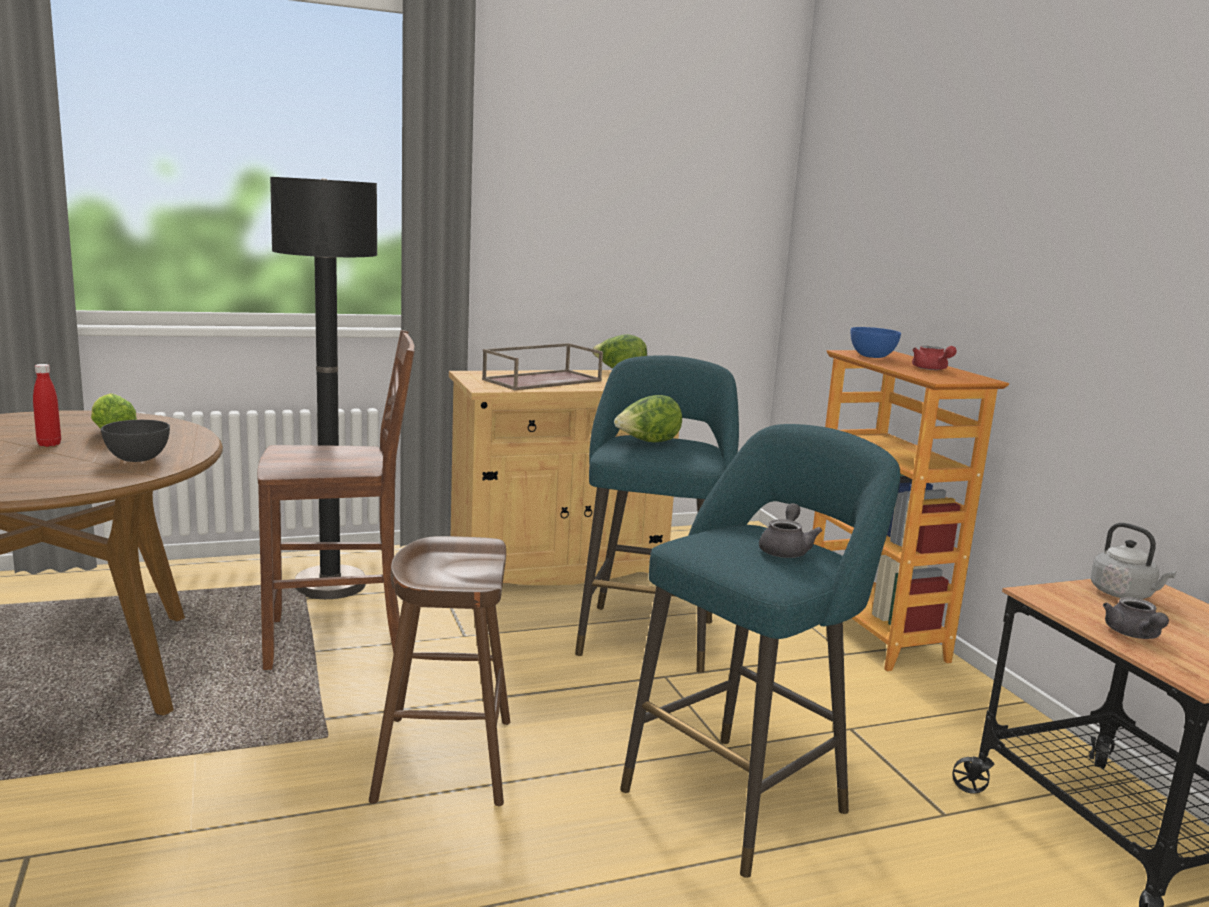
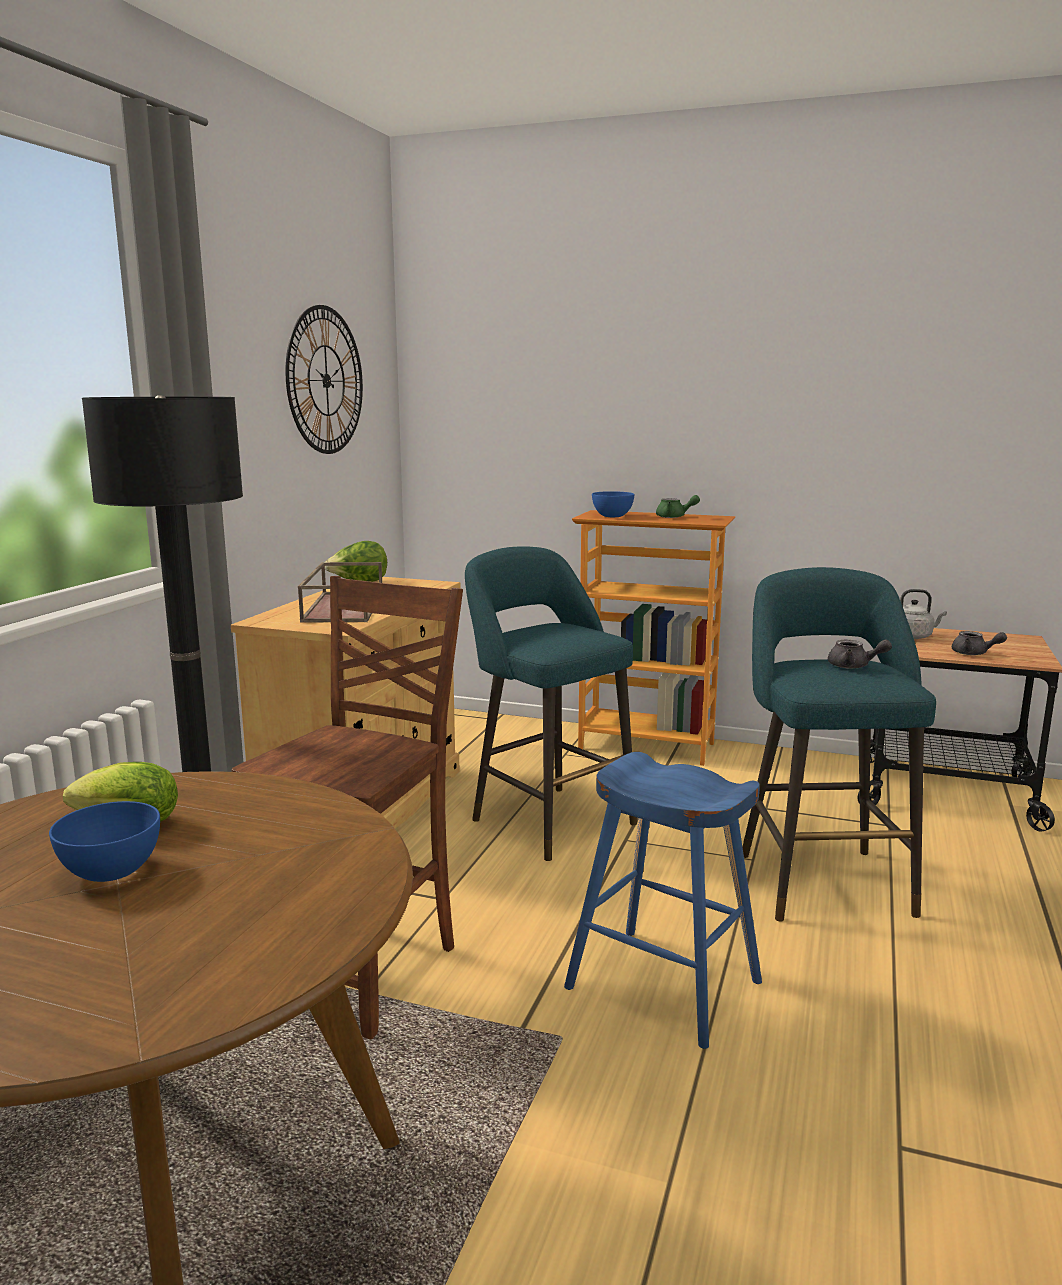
camera: 50 degrees left, 0 degrees up
(49, 444) = (111, 871): red bottle -> blue bowl
(138, 459) = (288, 827): grey bowl -> none
(445, 760) = (664, 985): brown stool -> blue stool
(647, 442) = (542, 634): lettuce -> none
(662, 188) = (326, 380): none -> wall clock
(785, 549) = (854, 666): grey teapot -> grey teapot turned 150 degrees clockwise
(931, 369) = (674, 517): red teapot -> green teapot

